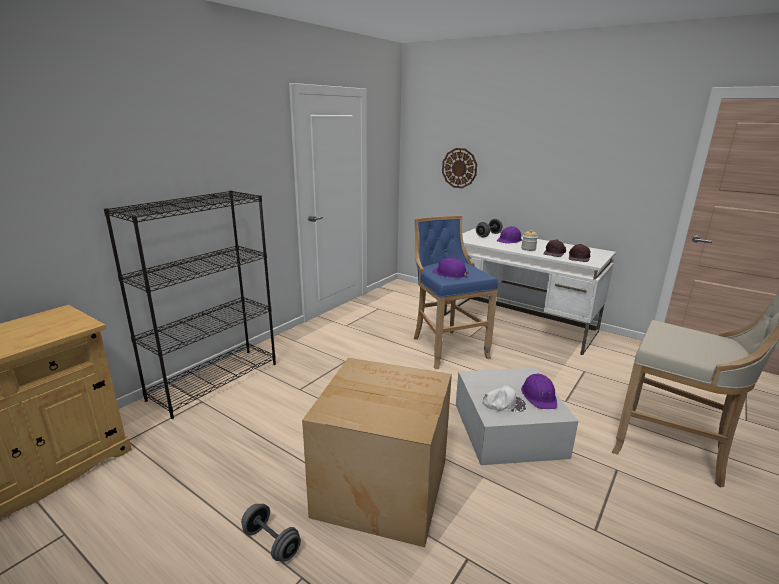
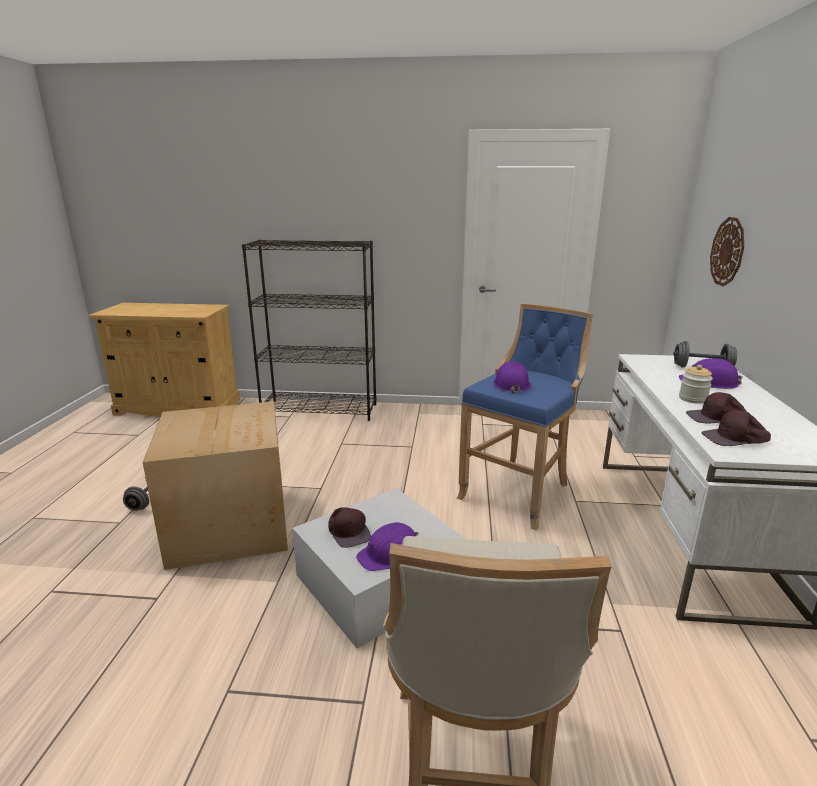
camera: 60 degrees right, 0 degrees up
(504, 404) = (349, 531): white cap -> brown cap

